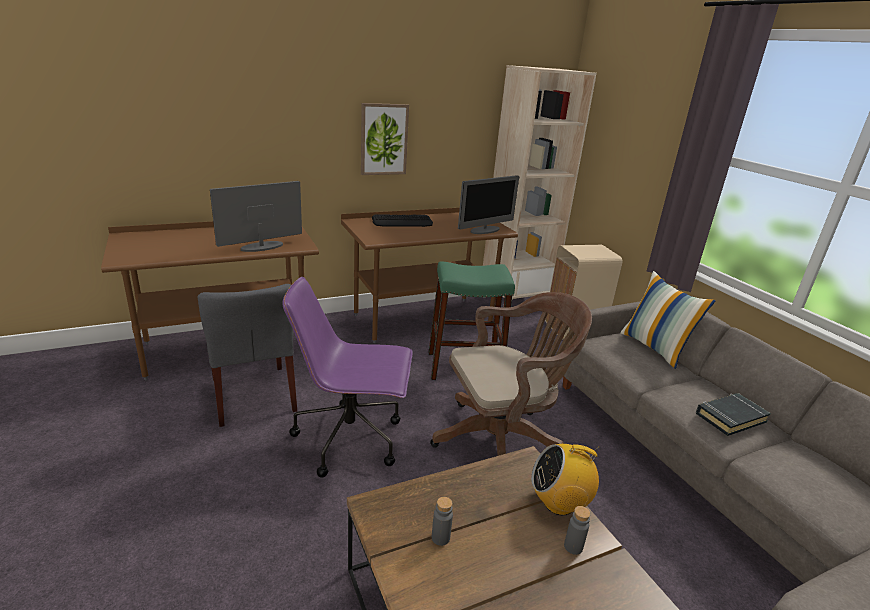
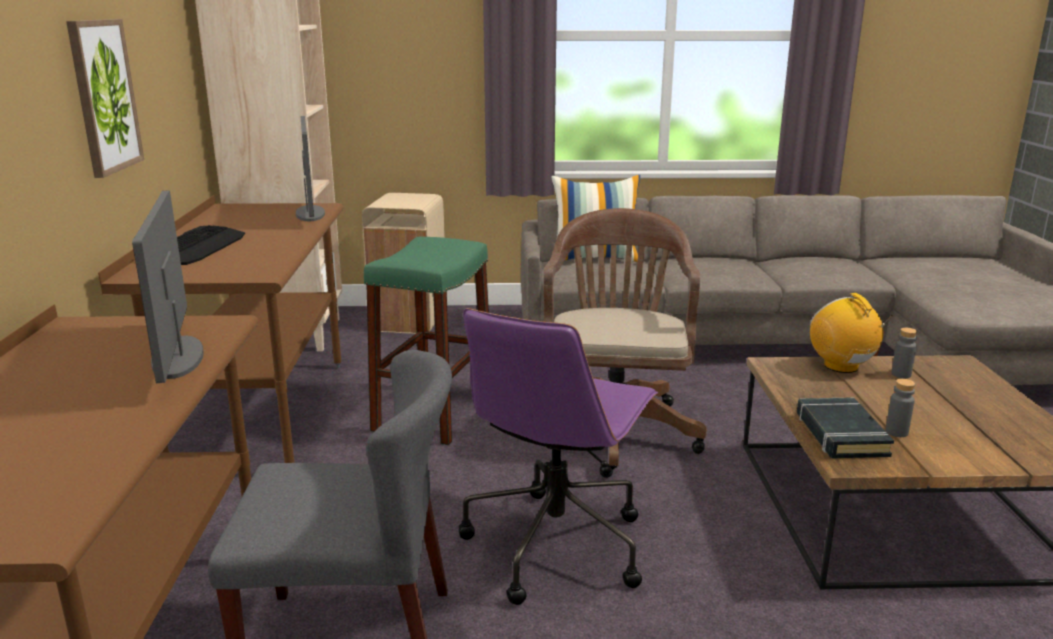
camera: 65 degrees left, 5 degrees down
(559, 503) = (841, 366): radio -> radio turned 135 degrees clockwise
(730, 417) = (734, 266): black book -> black book (840, 434)

